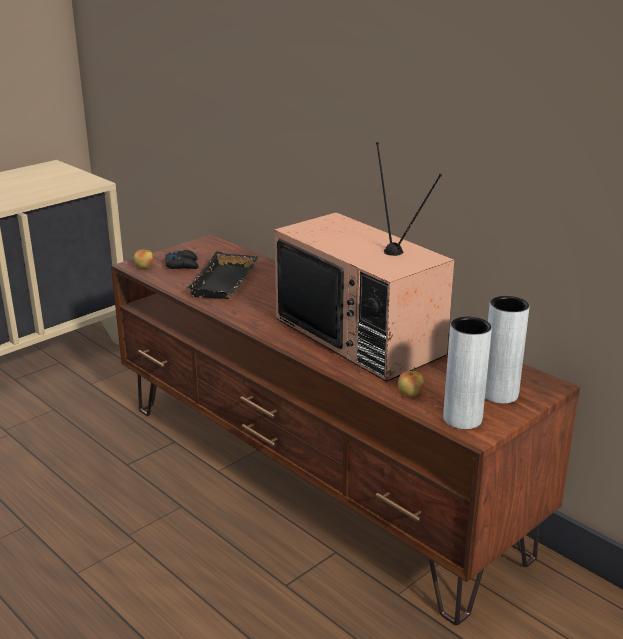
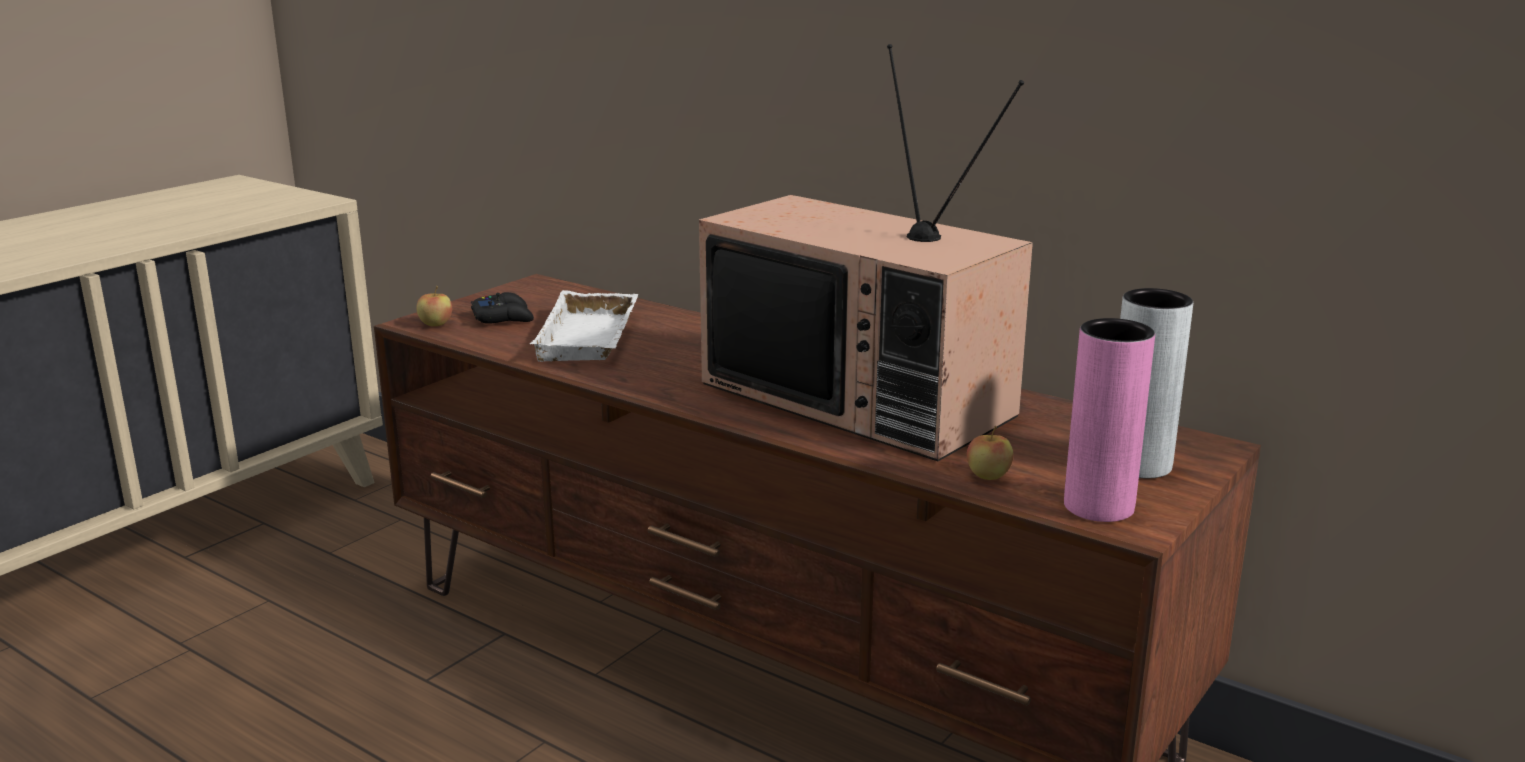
camera: 10 degrees left, 5 degrees down
(226, 283) = (592, 338): black tray -> white tray
(462, 419) = (1098, 507): grey vase -> pink vase

